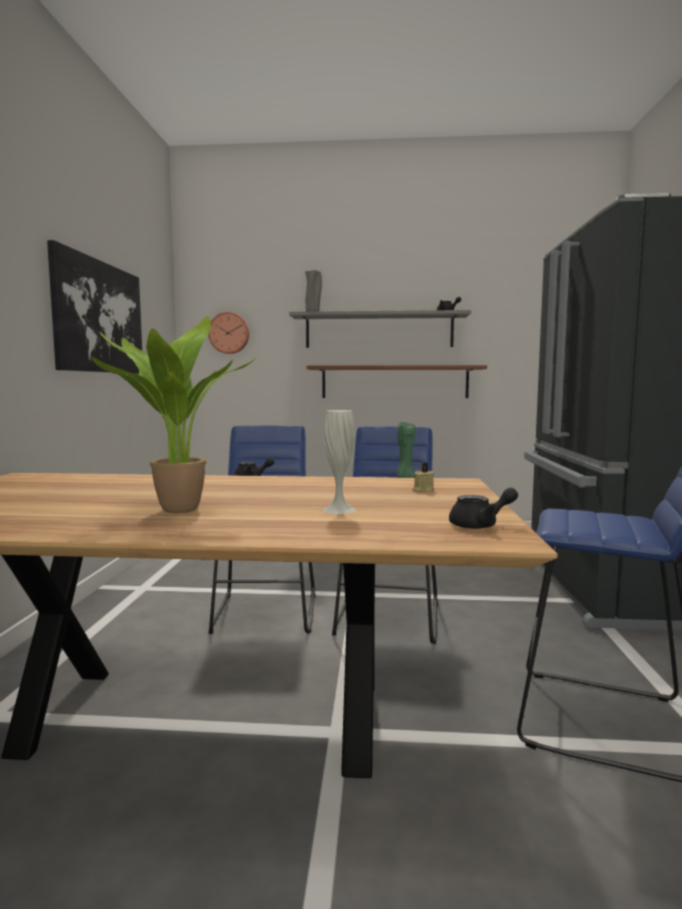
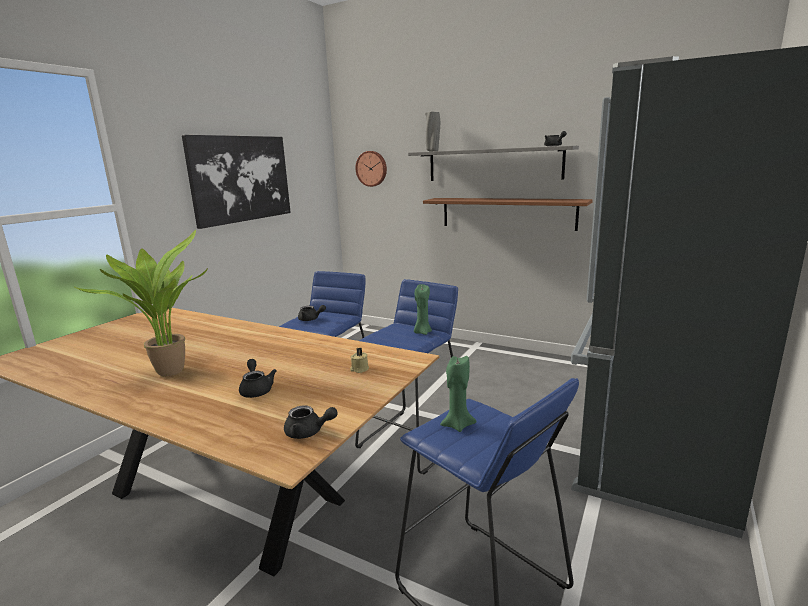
camera: 25 degrees right, 10 degrees up
(339, 510) = (256, 389): white vase -> black teapot
(579, 521) = (457, 425): none -> green candle

